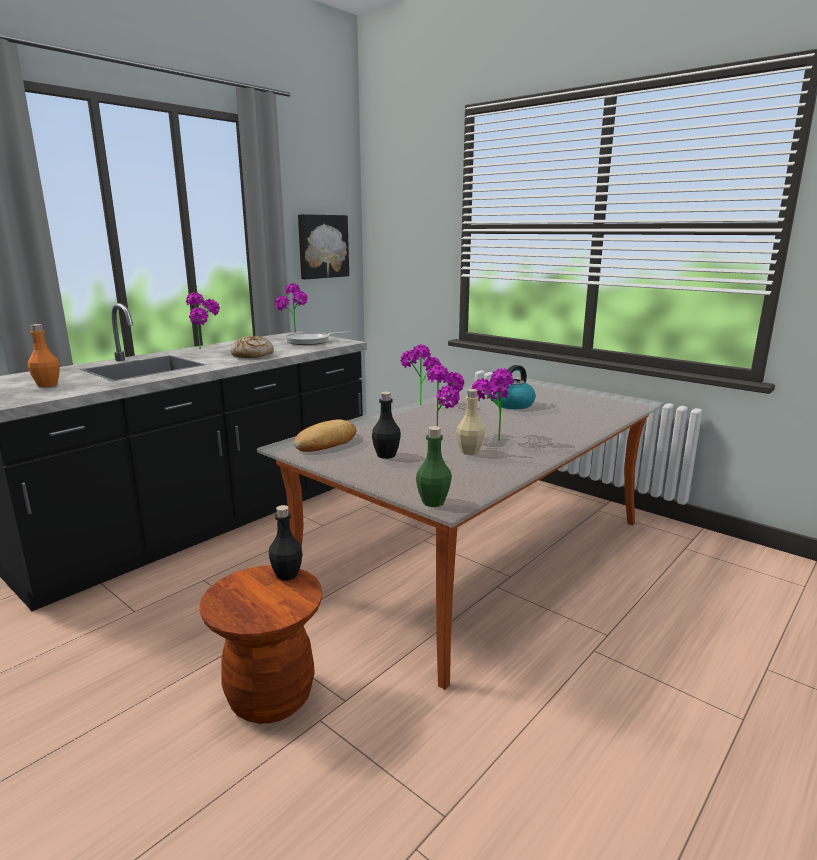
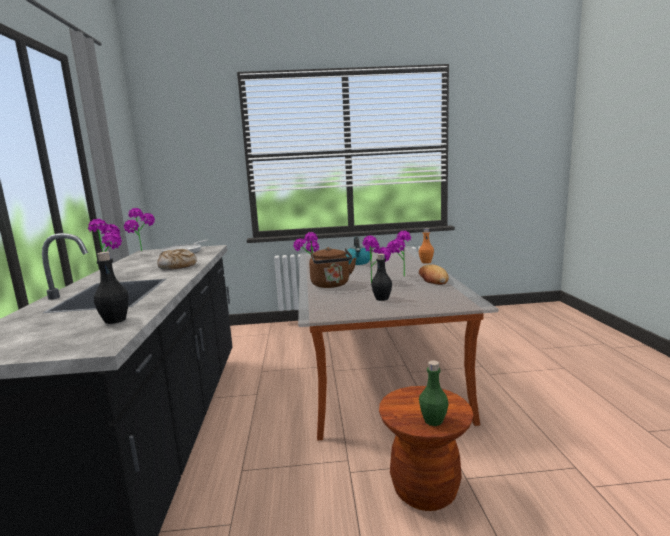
camera: 45 degrees left, 5 degrees down
(47, 385) = (70, 328): orange bottle -> orange bottle (426, 262)
(287, 575) = (409, 393): black bottle -> black bottle (115, 320)
(322, 246) = (123, 178): picture -> none
(326, 442) = (330, 305): bread -> bread (433, 279)
(398, 422) = (331, 285): none -> brown kettle
(433, 502) = (468, 305): green bottle -> green bottle (433, 421)
(470, 452) = (410, 284): beige bottle -> none

